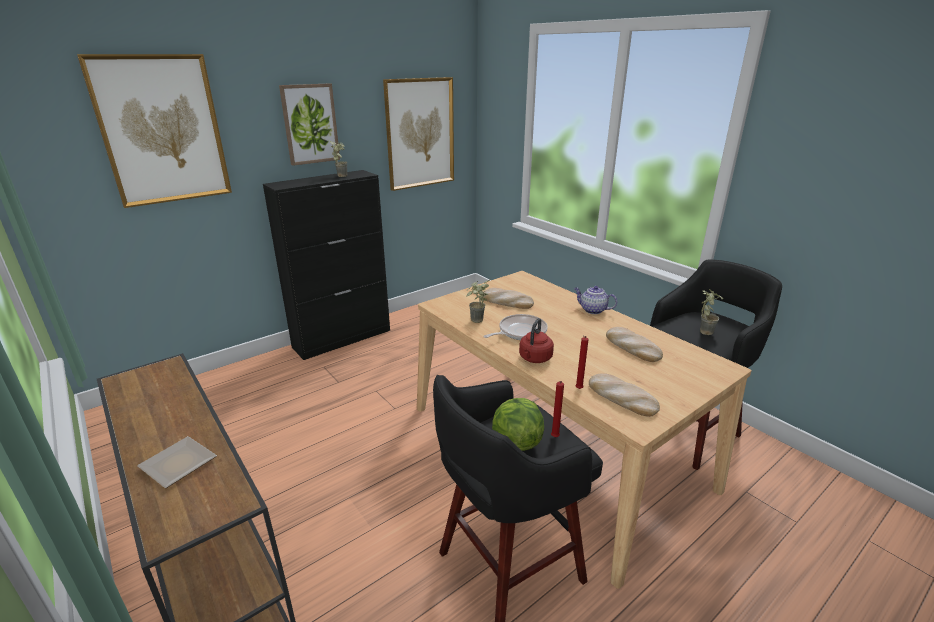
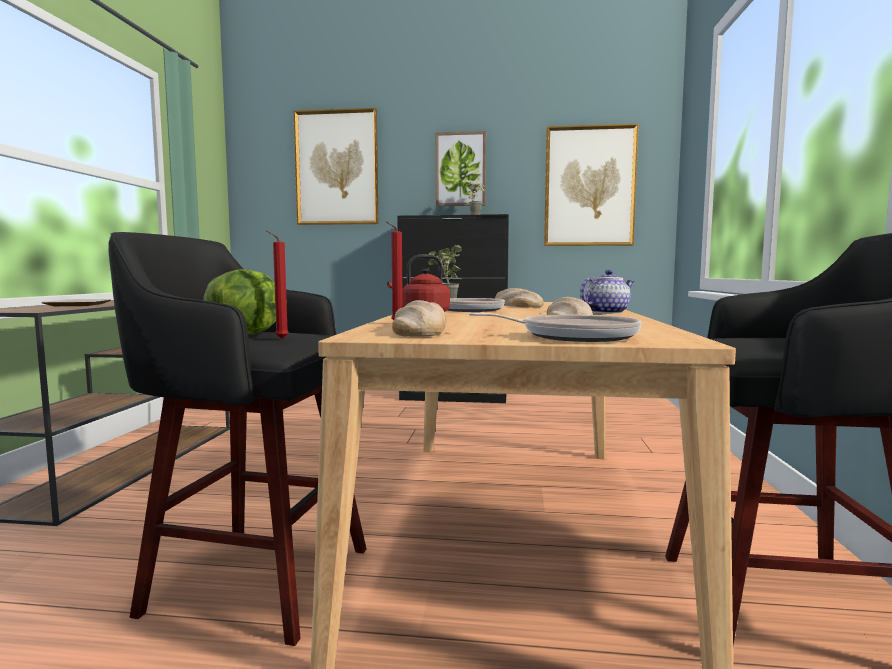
camera: 45 degrees right, 20 degrees down
(592, 310) = (607, 312): teapot -> teapot turned 75 degrees clockwise
(690, 378) = (573, 336): none -> frying pan
(703, 330) = (771, 340): potted plant -> none

